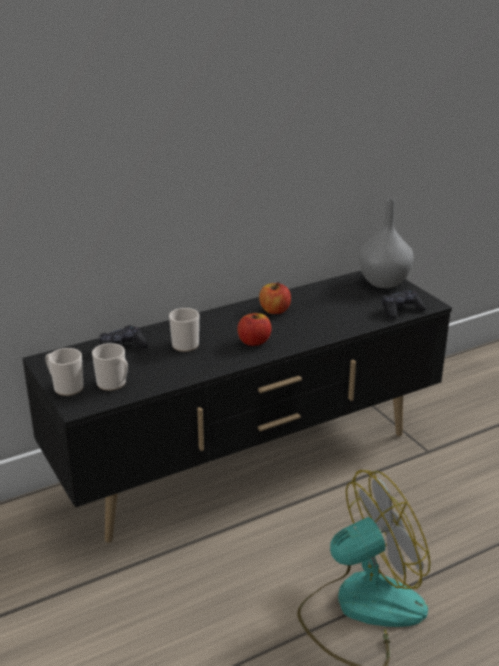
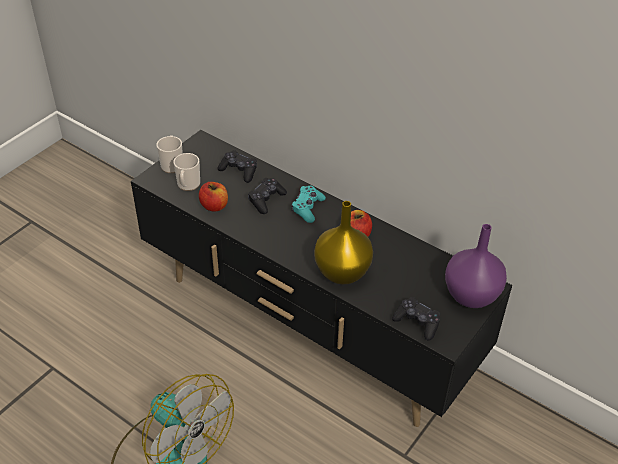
camera: 65 degrees right, 15 degrees up
(183, 343) = (266, 200): mug -> black game controller
(216, 325) = (307, 208): none -> turquoise game controller
(254, 342) = (293, 239): apple -> apple (214, 206)
(319, 328) = (343, 273): none -> yellow vase
(382, 282) = (470, 294): grey vase -> purple vase

